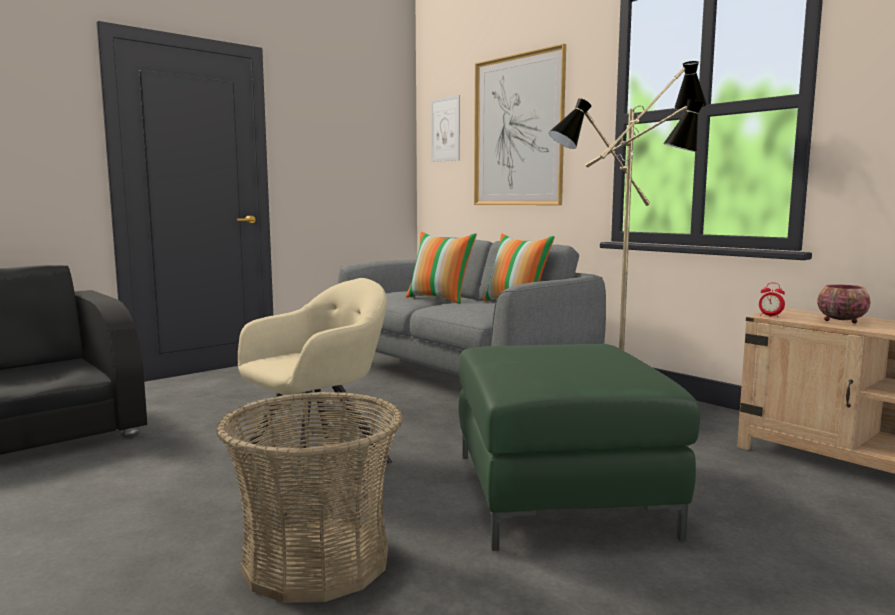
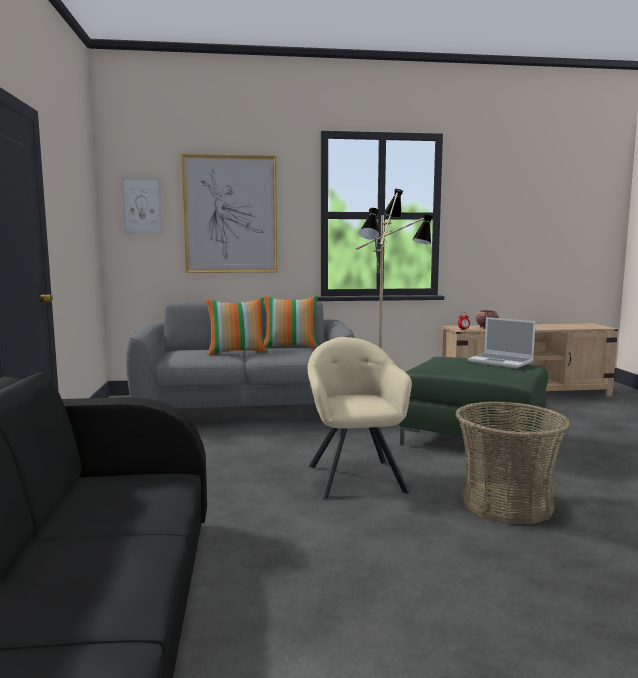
camera: 55 degrees left, 0 degrees up
(608, 365) = (501, 362): none -> laptop

